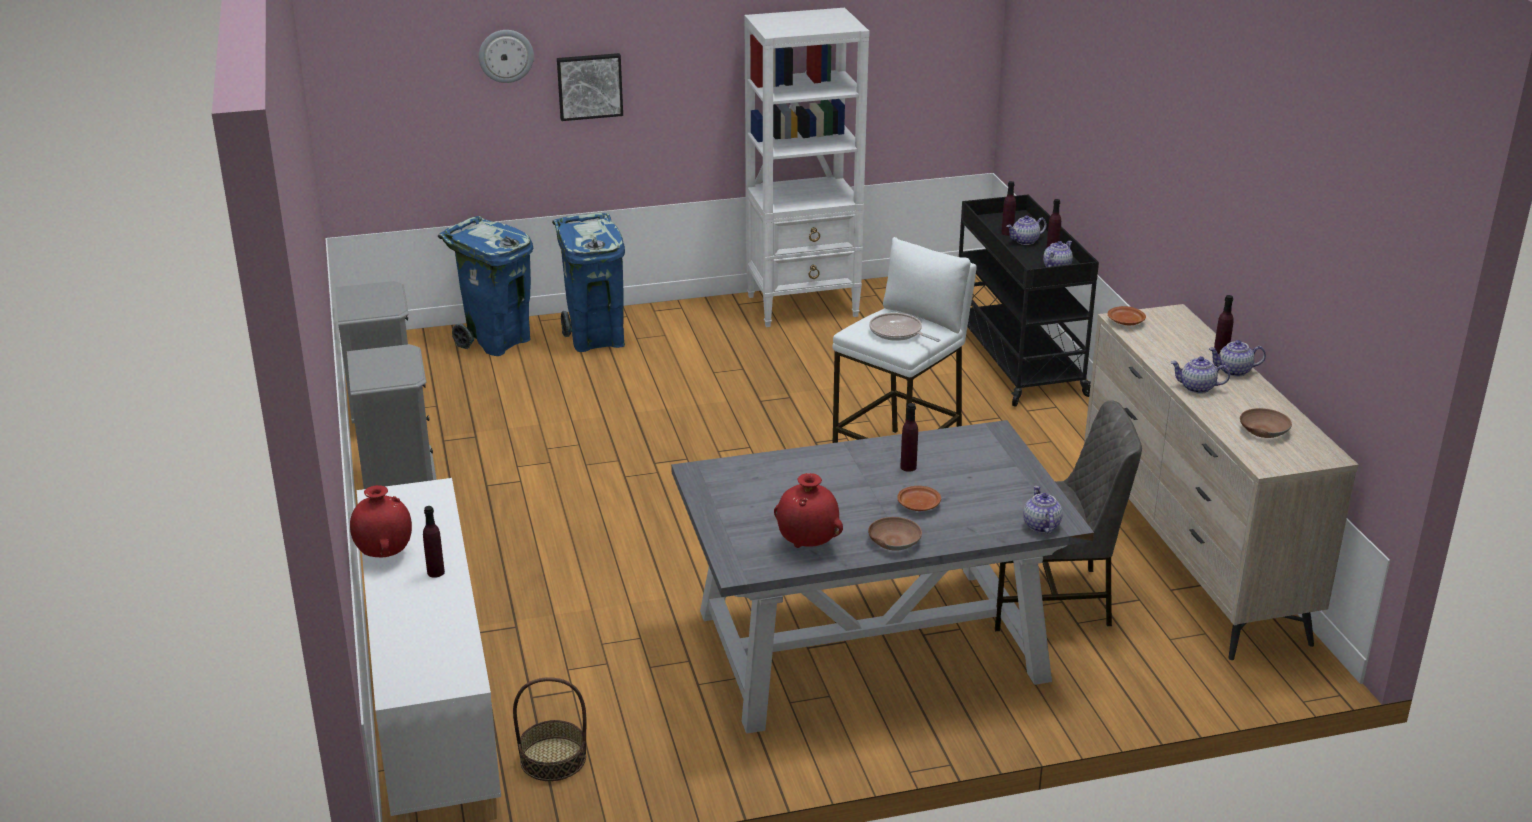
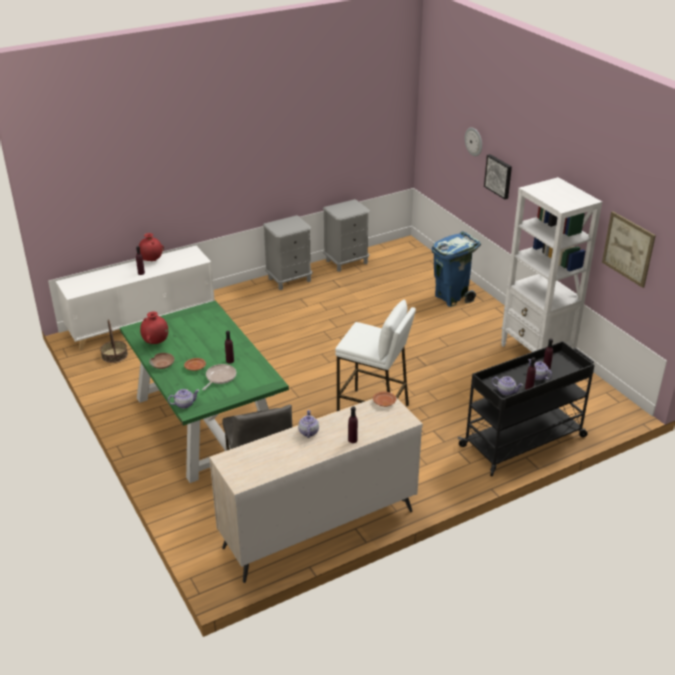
camera: 75 degrees right, 5 degrees up
(497, 342) = (431, 272): blue trash can -> none
(868, 645) = (206, 422): grey dining table -> green dining table
(898, 332) = (362, 338): frying pan -> frying pan (219, 377)
(899, 54) = (628, 249): none -> picture
(1234, 371) = (335, 445): teapot -> none
(1263, 430) = (264, 457): brown bowl -> none

